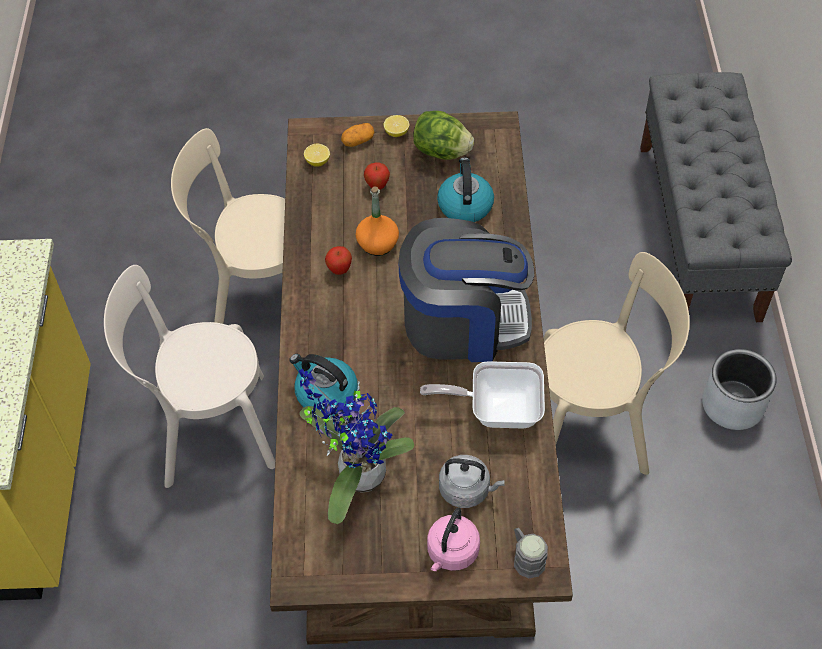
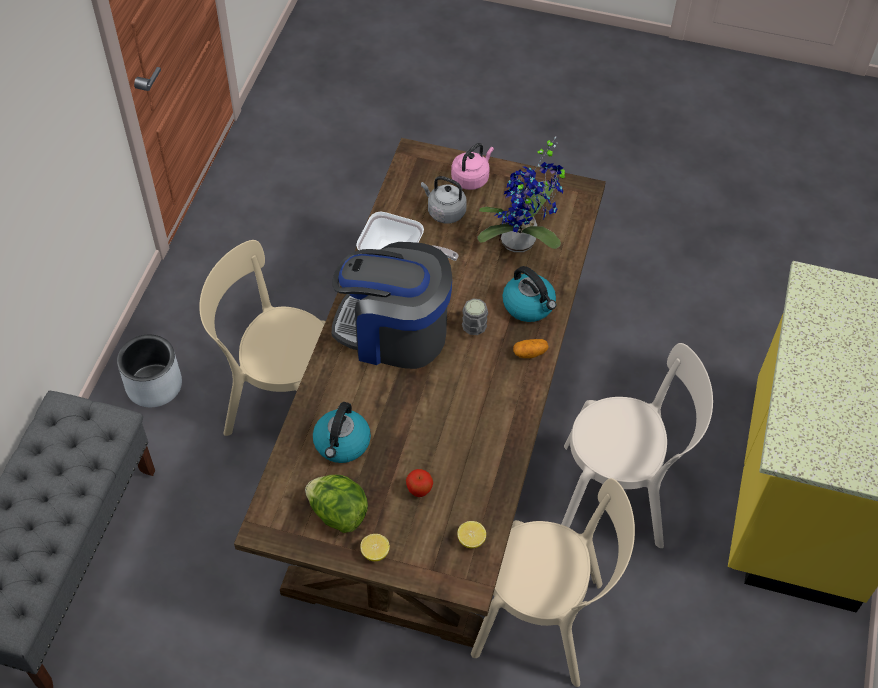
camera: 165 degrees left, 0 degrees up
(339, 270) = (485, 410): apple -> none
(358, 141) = (420, 554): potato -> potato (530, 353)
(377, 243) = (441, 427): orange bottle -> none
(526, 557) = (422, 163): grey mug -> grey mug (475, 329)

